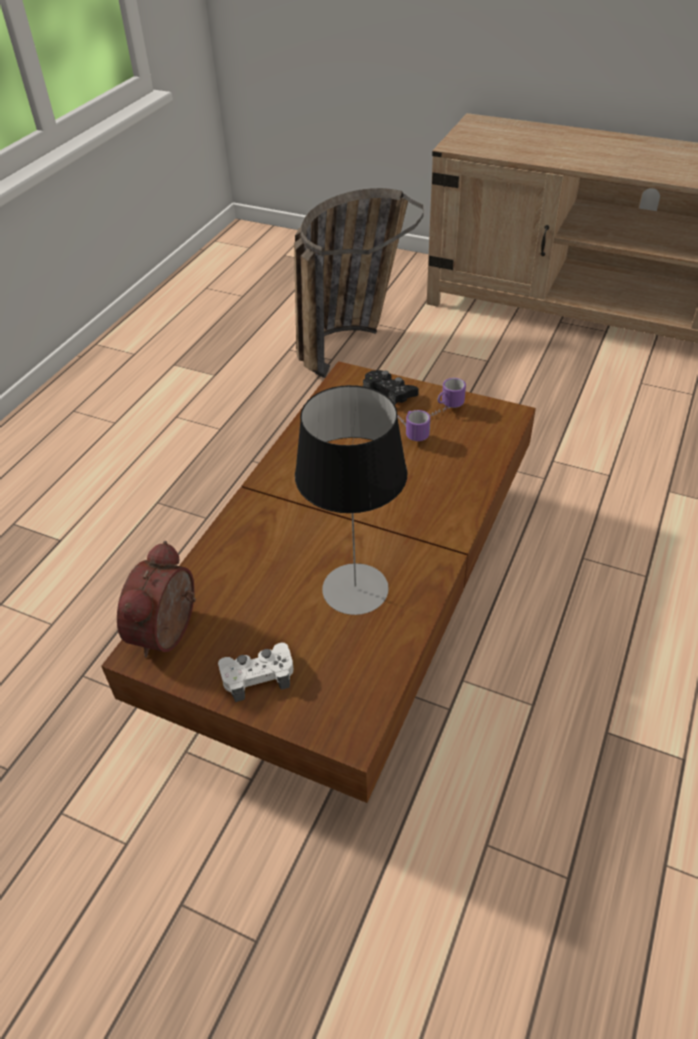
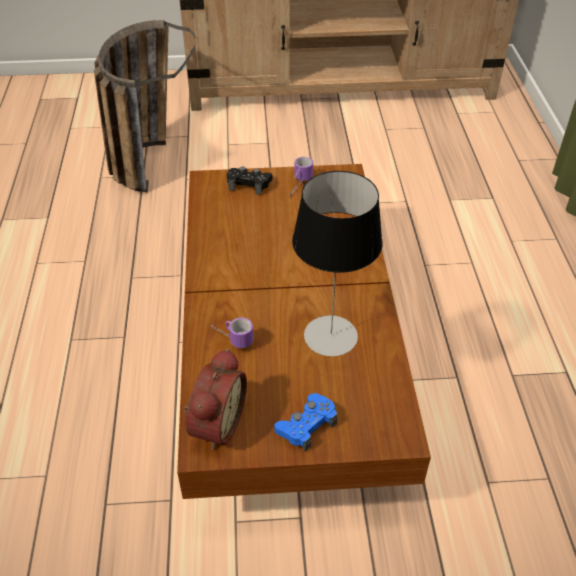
camera: 30 degrees left, 0 degrees up
(170, 632) = (215, 423): alarm clock -> alarm clock turned 150 degrees counterclockwise
(258, 675) = (306, 425): white game controller -> blue game controller
(410, 432) = (286, 208): mug -> mug (231, 338)

